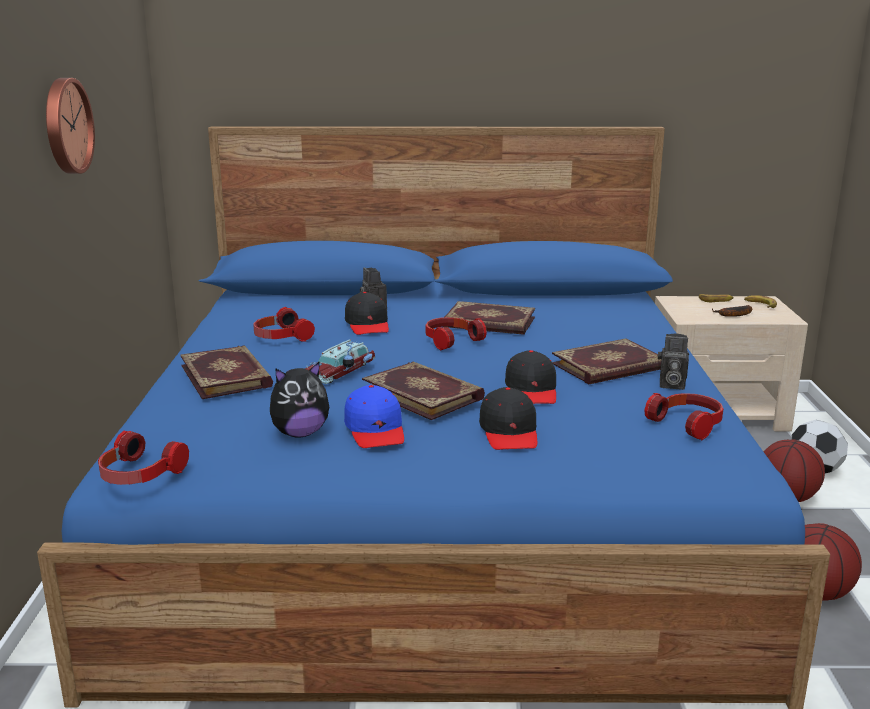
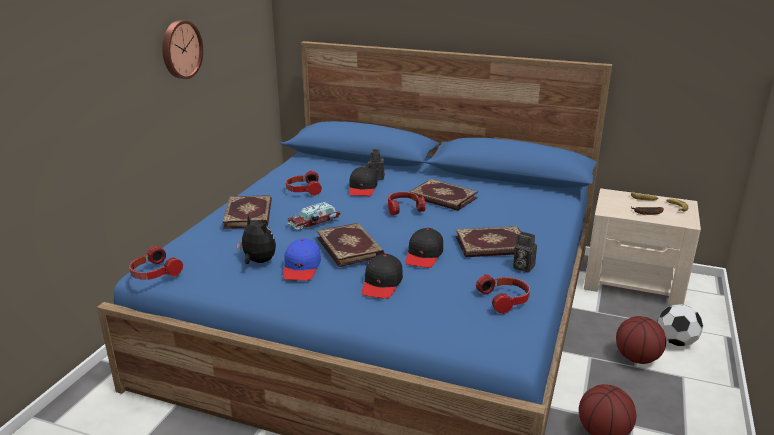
camera: 20 degrees right, 5 degrees up
(300, 433) = (258, 262): plush toy -> plush toy turned 135 degrees counterclockwise

